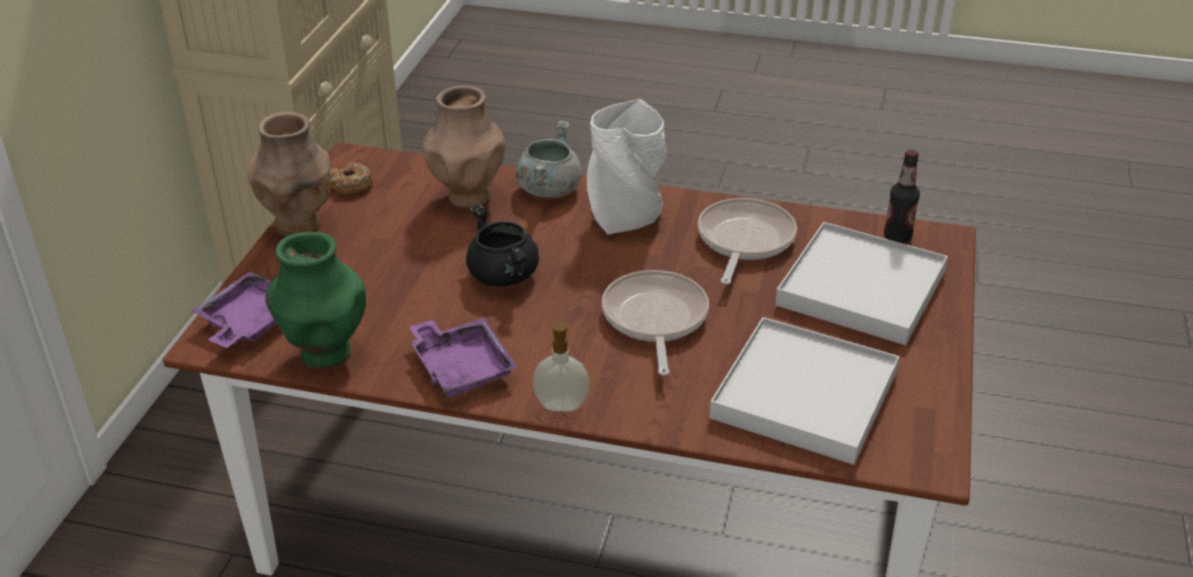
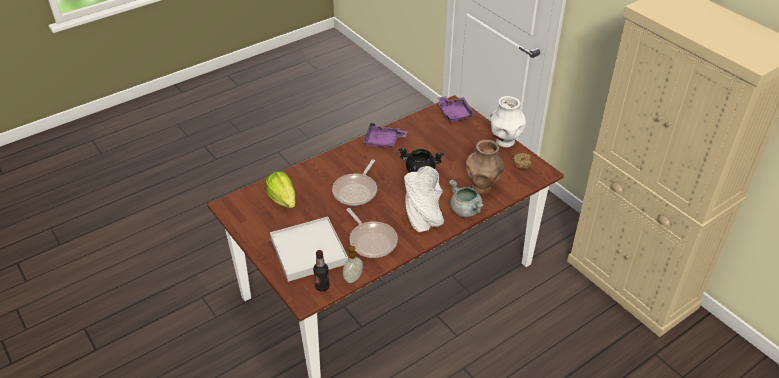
camera: 130 degrees right, 5 degrees up
(299, 225) = (504, 142): brown vase -> white vase
(324, 354) = (421, 120): green vase -> none
(561, 404) = (343, 151): soap dispenser -> soap dispenser (353, 278)
(654, 319) = (356, 191): frying pan -> frying pan turned 75 degrees clockwise
(804, 395) = (283, 199): white tray -> lettuce

